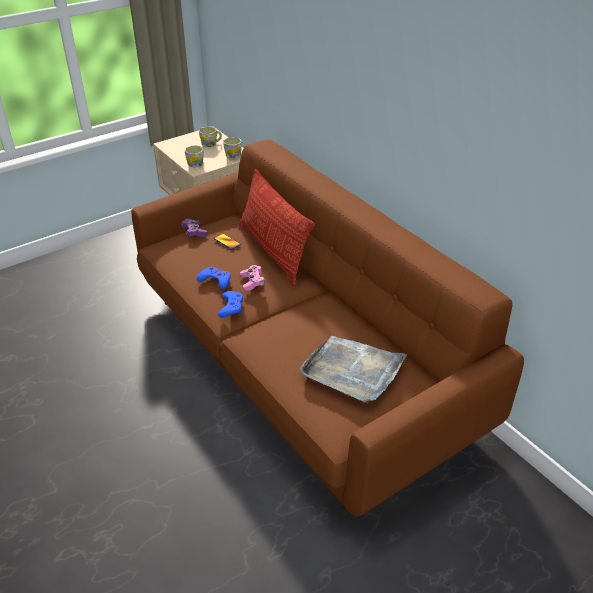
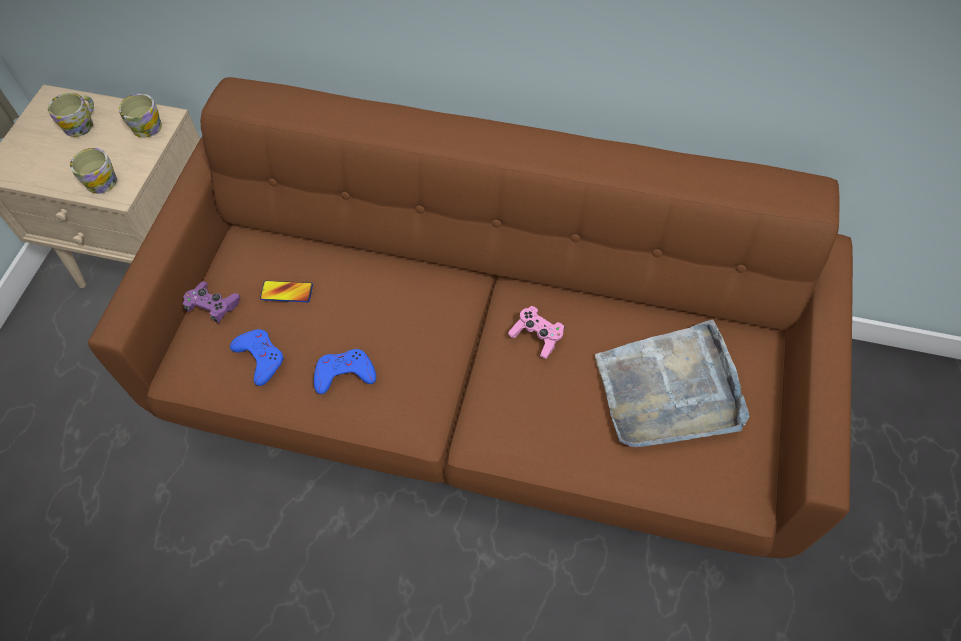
camera: 40 degrees left, 20 degrees up
(231, 307) = (414, 403): blue game controller -> blue game controller (260, 357)
(252, 282) = (399, 339): pink game controller -> pink game controller (537, 336)
(273, 251) = (366, 263): pillow -> none

